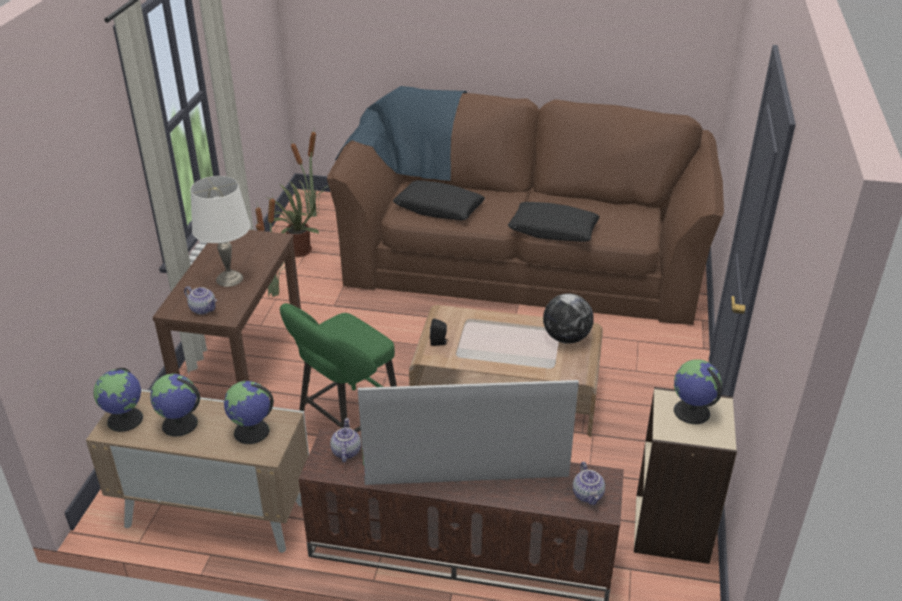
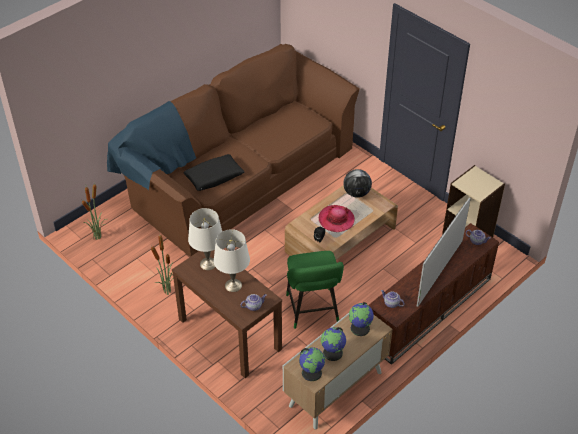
camera: 55 degrees left, 10 degrees up
(252, 246) = (208, 263): none -> white table lamp
(297, 252) = (133, 262): potted plant -> none
(491, 342) = (336, 220): none -> hat
(553, 230) = (280, 147): black pillow -> none
(691, 412) = (474, 182): globe -> none

